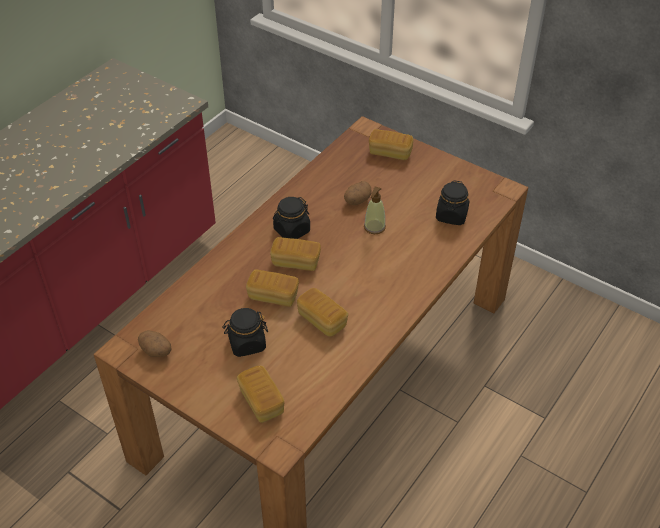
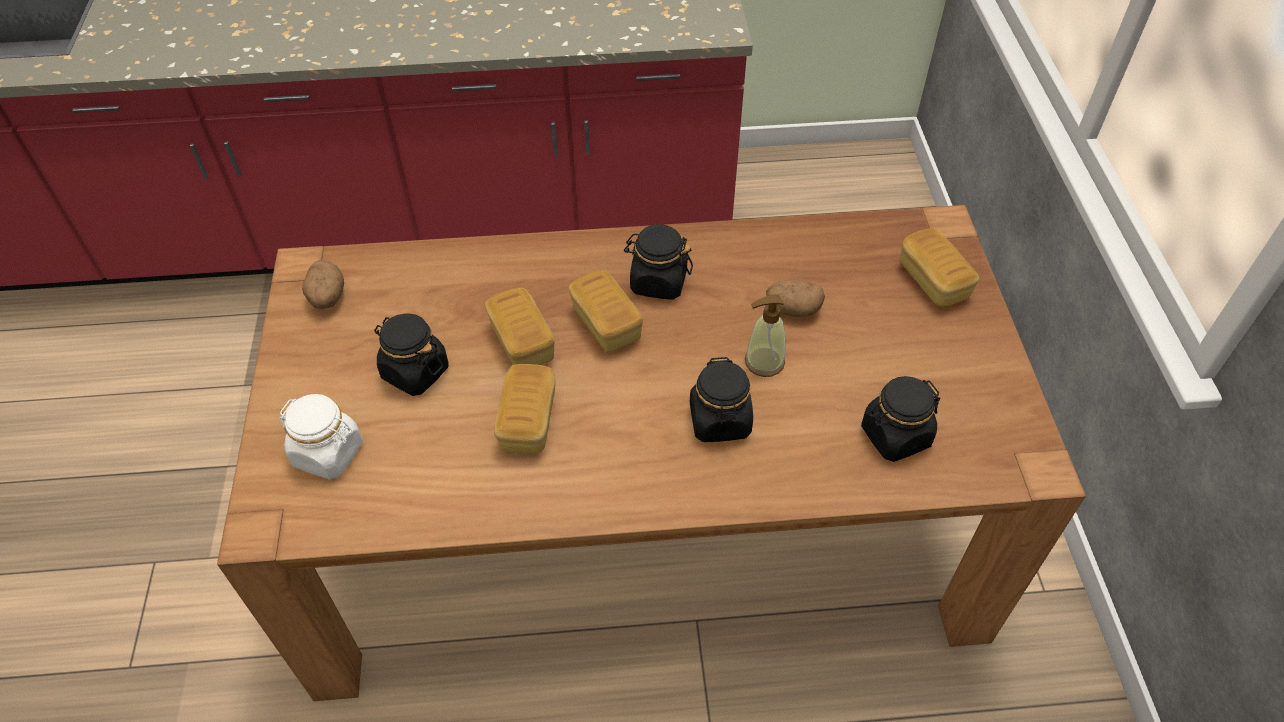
camera: 50 degrees right, 5 degrees up
(261, 401) = (328, 453): bread -> white jar
(389, 260) = (720, 421): none -> black jar

